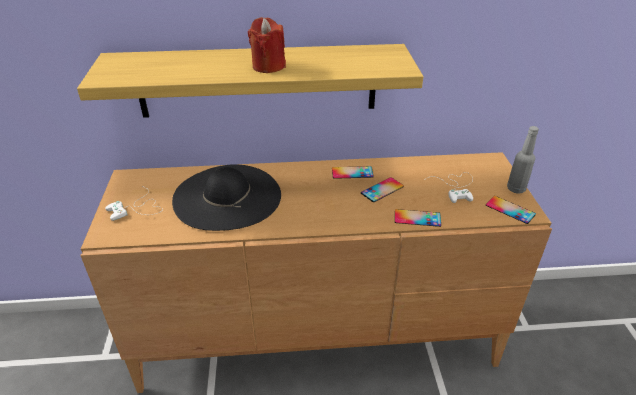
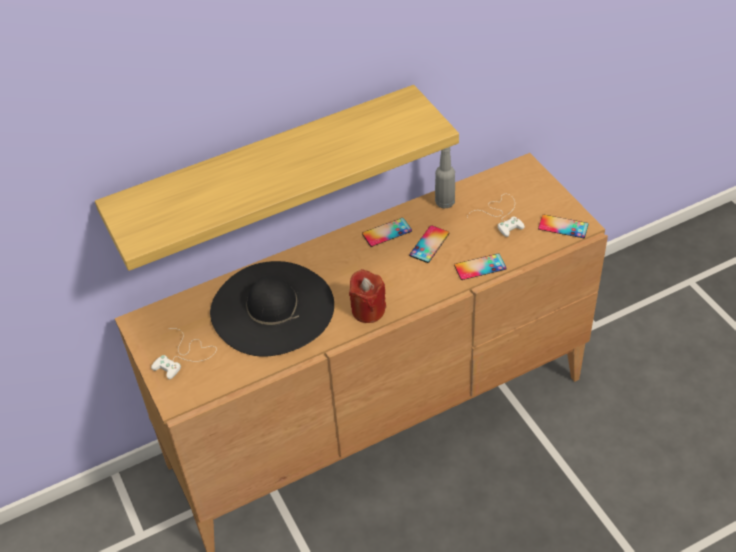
camera: 20 degrees left, 10 degrees up
(268, 66) = (299, 166): red candle -> red candle (368, 310)
(516, 189) = (560, 198): grey bottle -> grey bottle (445, 202)

